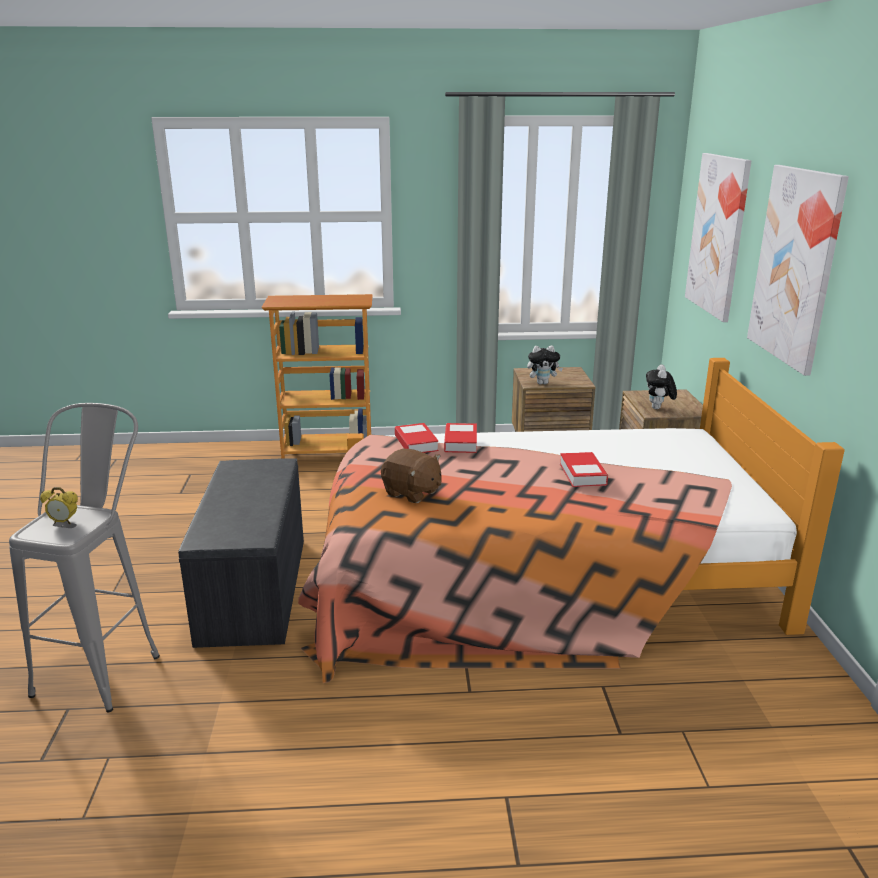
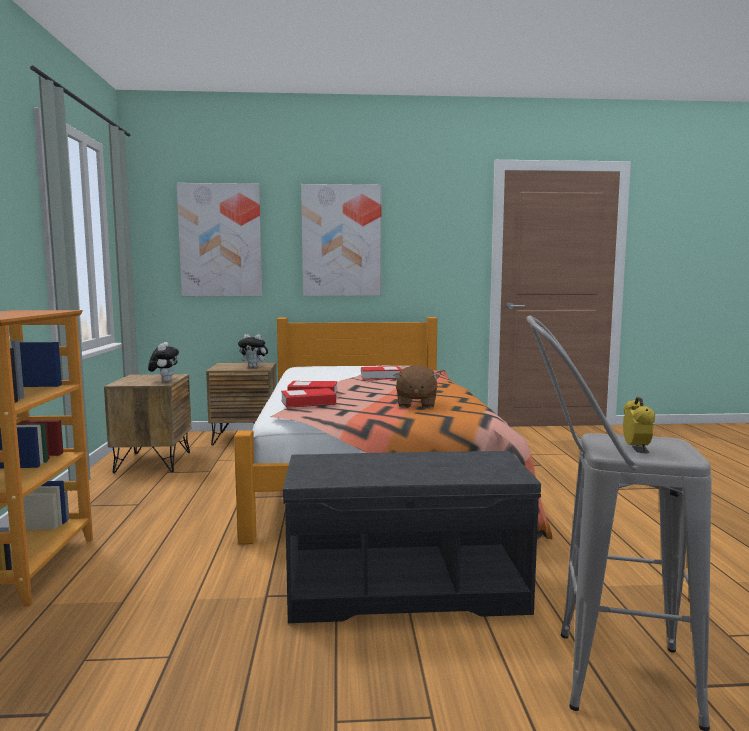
camera: 90 degrees left, 15 degrees down
(412, 493) = (415, 404): brown plush toy -> brown plush toy turned 150 degrees clockwise

